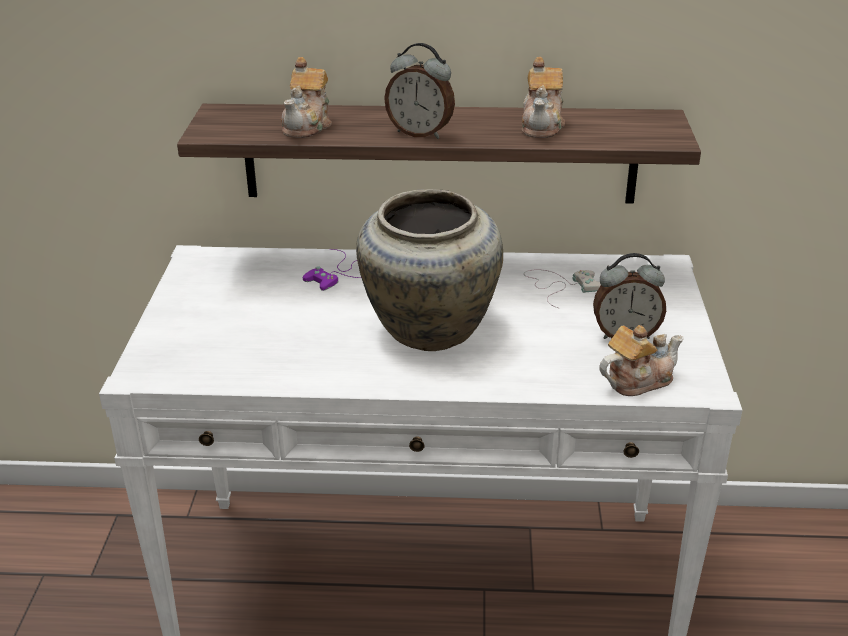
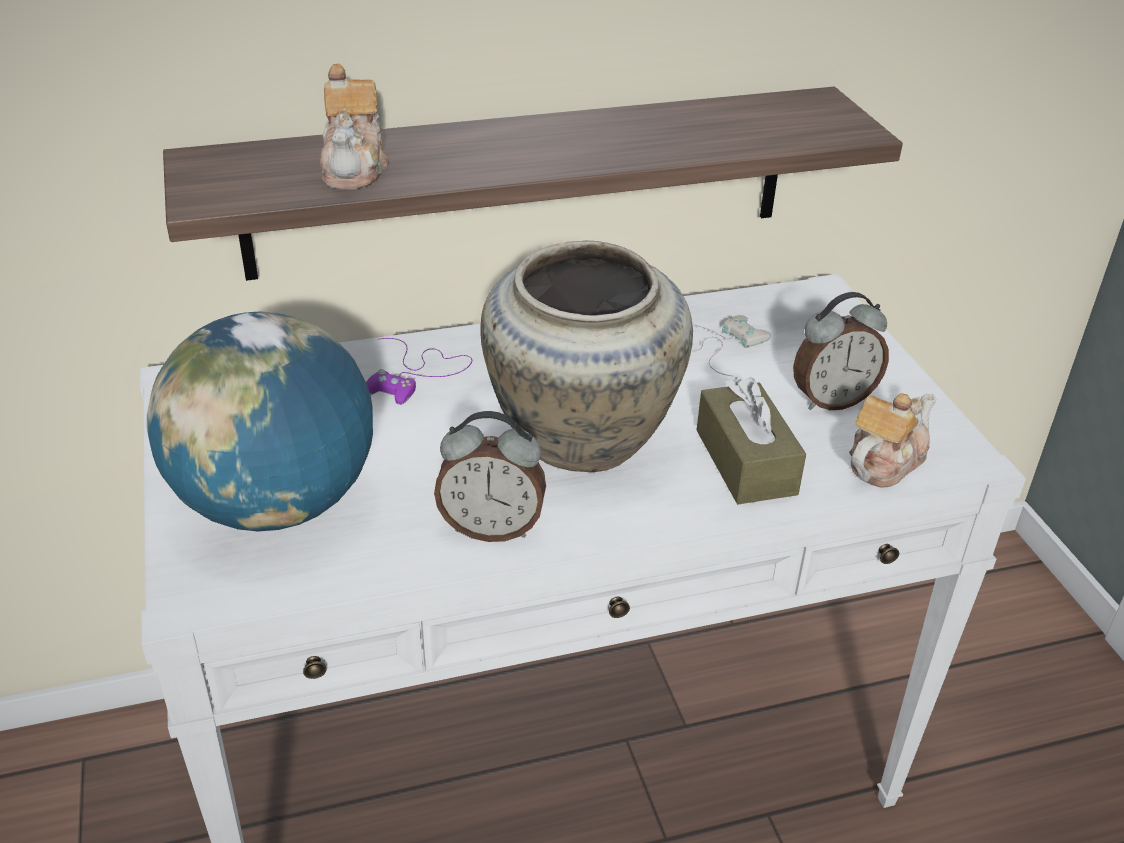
camera: 20 degrees left, 5 degrees up
(214, 334) = (276, 504): none -> globe
(420, 133) = (526, 160): alarm clock -> alarm clock (491, 528)
(535, 363) = (745, 462): none -> brown tissue box
(542, 126) = (681, 129): teapot -> none

